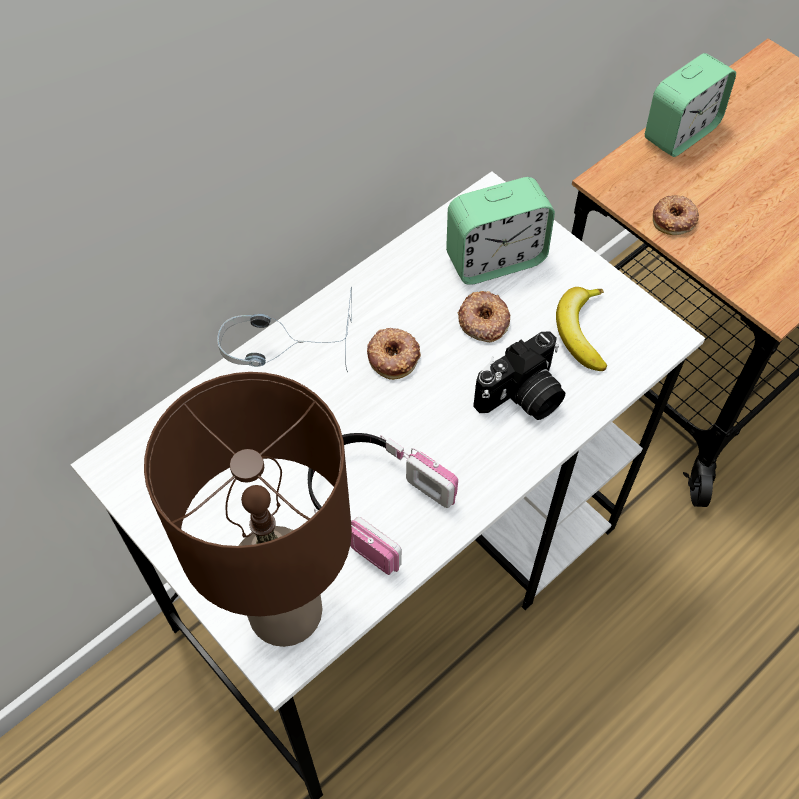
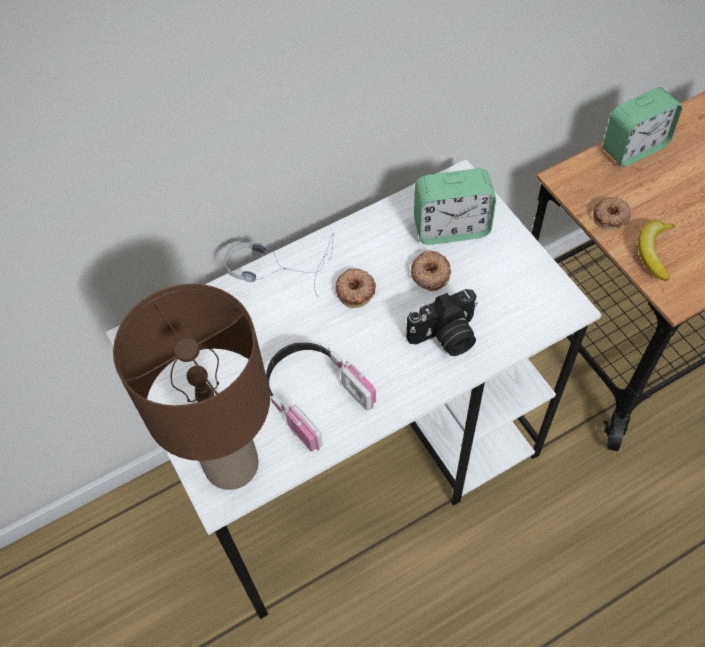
camera: 15 degrees right, 0 degrees up
(580, 331) = (503, 294): banana -> banana (653, 252)

